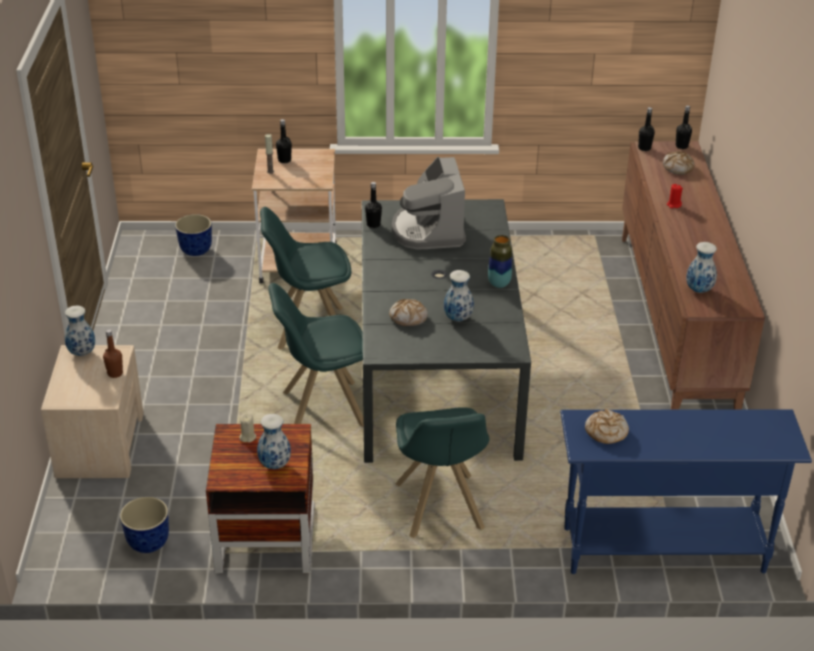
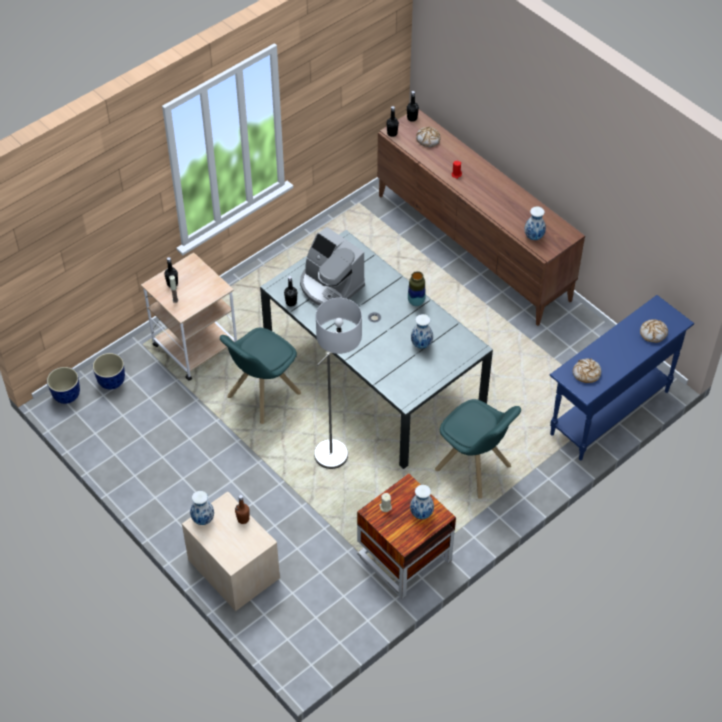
camera: 40 degrees left, 15 degrees up
(149, 543) = (343, 609): planter -> planter (67, 395)
(322, 408) = (337, 448): turquoise chair -> grey floor lamp
(408, 317) = (393, 362): bread -> bread (653, 333)

